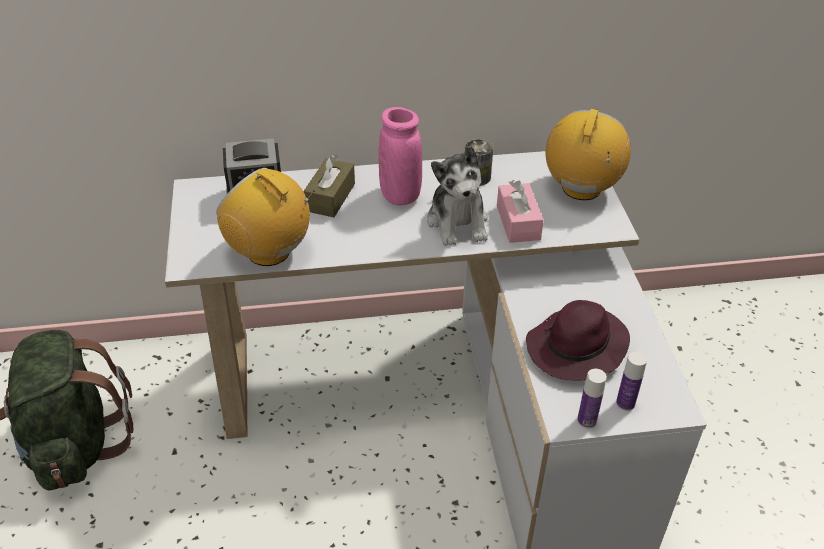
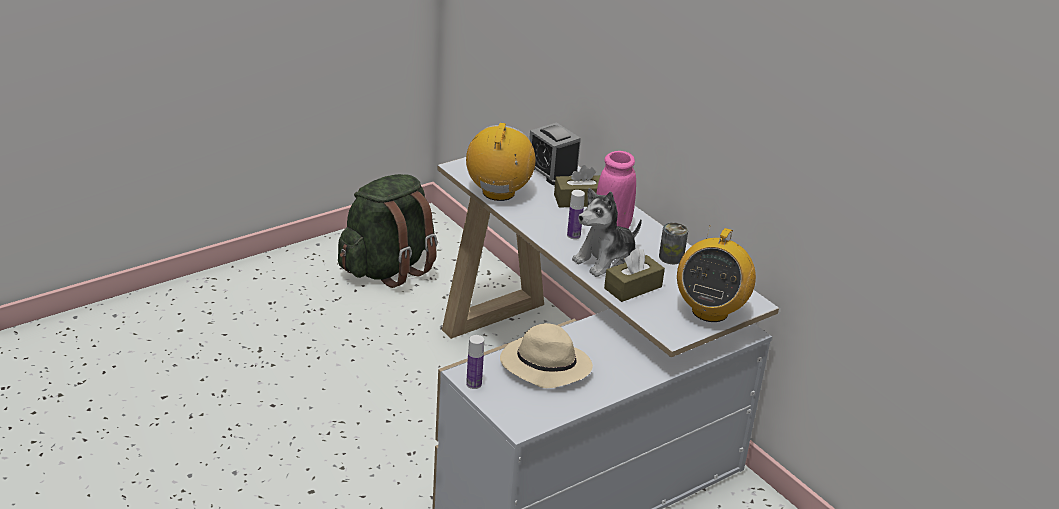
camera: 60 degrees right, 10 degrees down
(518, 222) = (633, 287): pink tissue box -> brown tissue box
(576, 349) = (544, 366): purple hat -> beige hat
(581, 189) = (710, 311): radio -> radio turned 120 degrees clockwise
(625, 403) = (505, 400): bottle -> bottle (573, 235)

